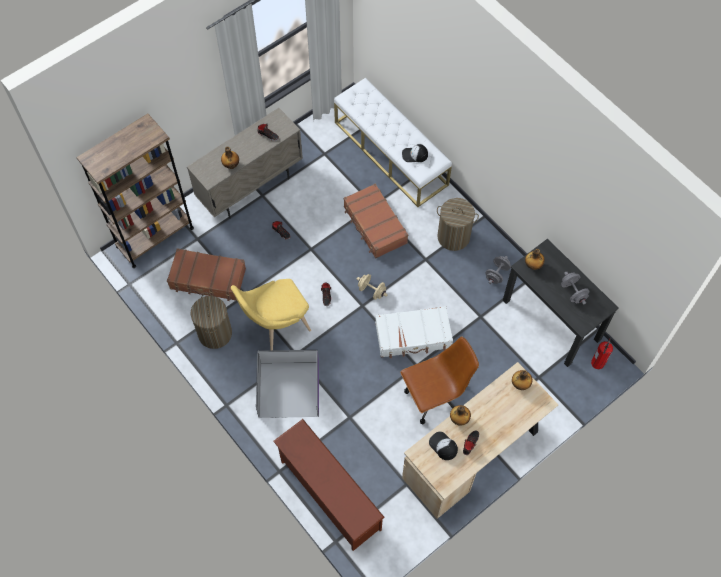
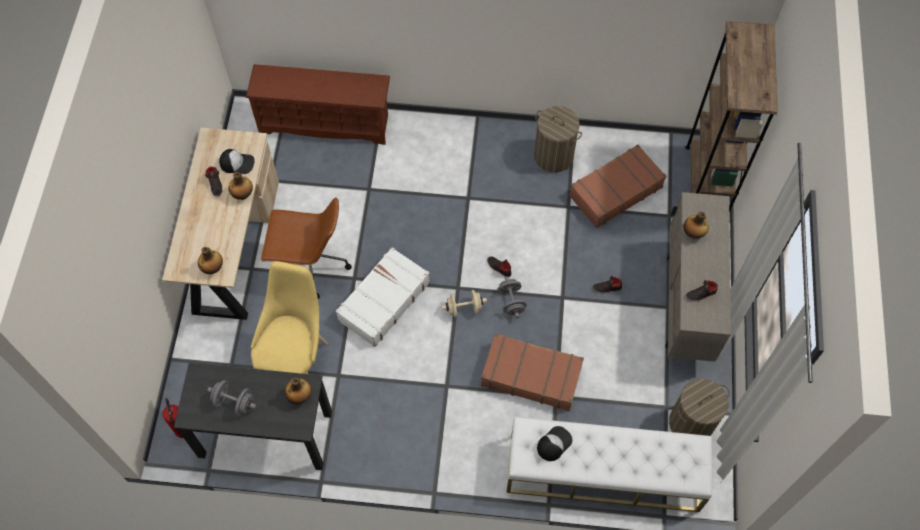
camera: 135 degrees right, 0 degrees up
(276, 325) = (512, 205): yellow chair -> yellow chair (296, 358)
(288, 389) = (443, 166): purple storage box -> none
(435, 398) = (310, 265): brown office chair -> brown office chair turned 105 degrees counterclockwise
(453, 237) = (443, 436): laundry basket -> laundry basket (691, 423)
(497, 274) = (362, 434): grey dumbbell -> grey dumbbell (511, 302)

